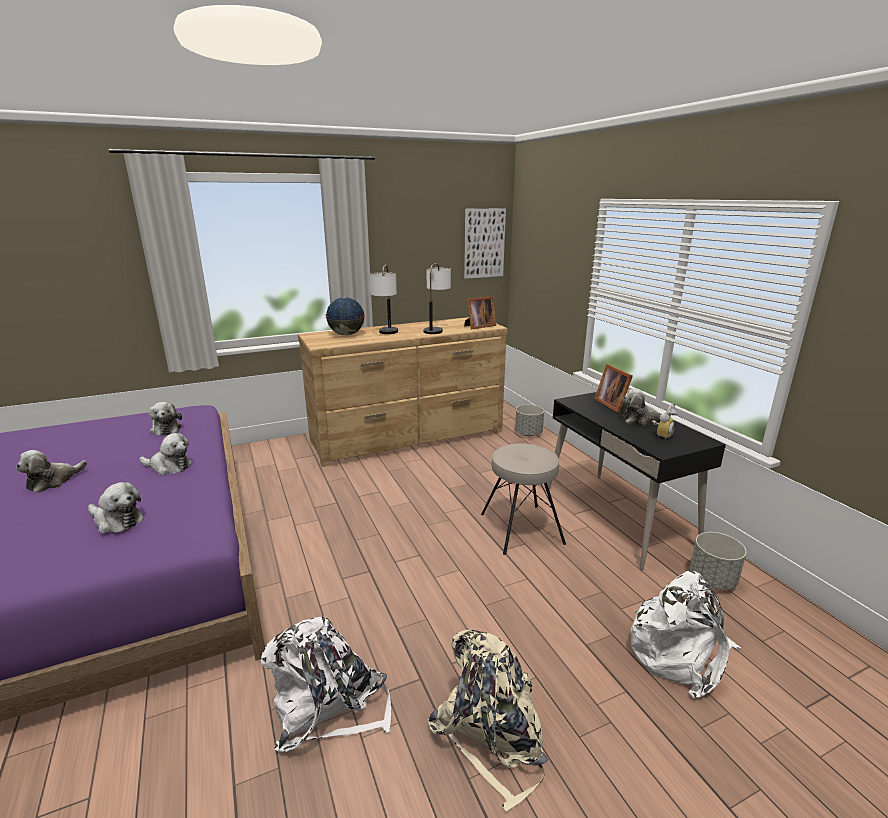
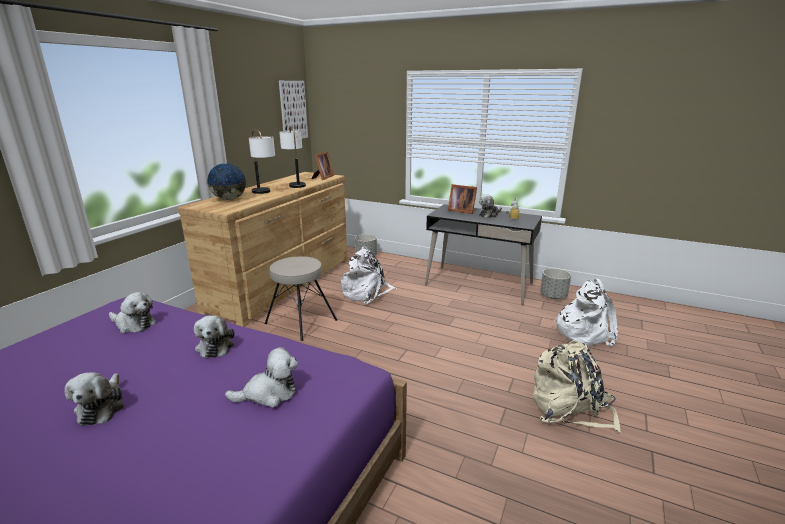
camera: 40 degrees left, 0 degrees up
(169, 467) = (215, 346): plush toy -> plush toy turned 105 degrees clockwise
(328, 706) = (484, 452): white backpack -> white backpack (367, 293)
(520, 528) = (441, 310): beige stool -> beige stool (300, 322)

